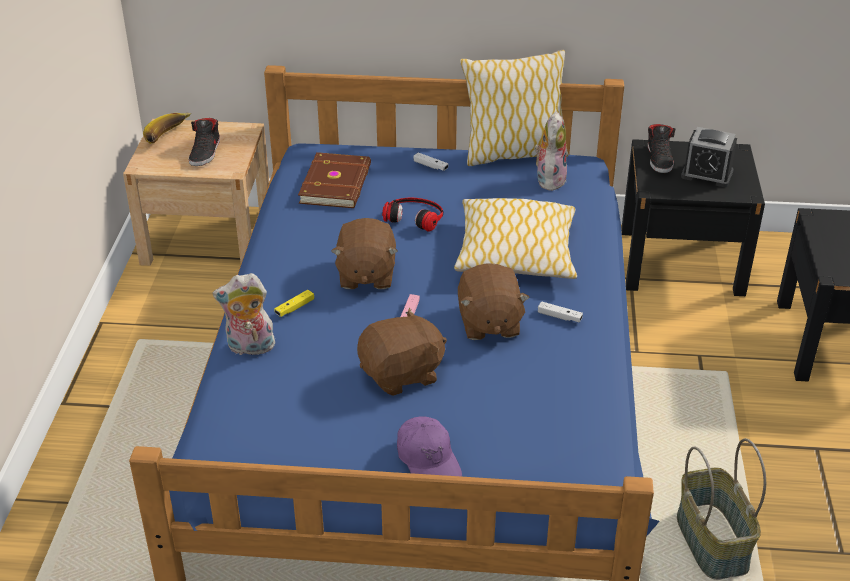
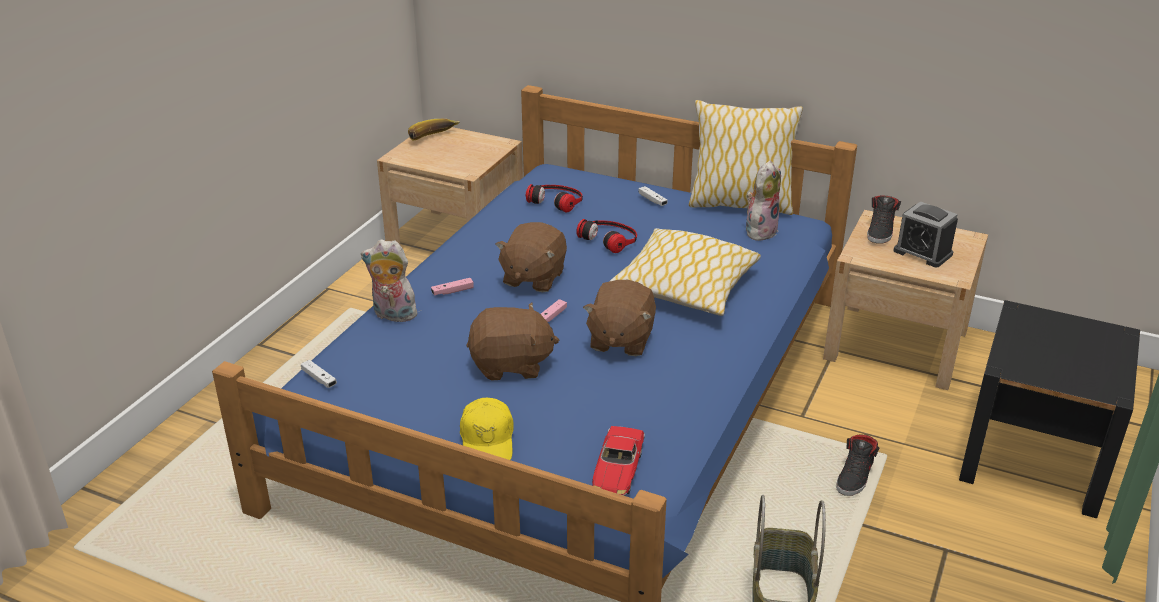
camera: 20 degrees right, 5 degrees down
(205, 152) = (456, 155): black shoe -> black shoe (855, 476)
(295, 308) = (452, 291): yellow game controller -> pink game controller
(337, 184) = (557, 200): brown book -> headphones
(428, 460) = (487, 441): purple cap -> yellow cap
(559, 316) = (692, 348): white game controller -> white game controller (319, 379)
(565, 459) = (617, 471): none -> toy car
(681, 261) = (896, 344): black nightstand -> beige nightstand

